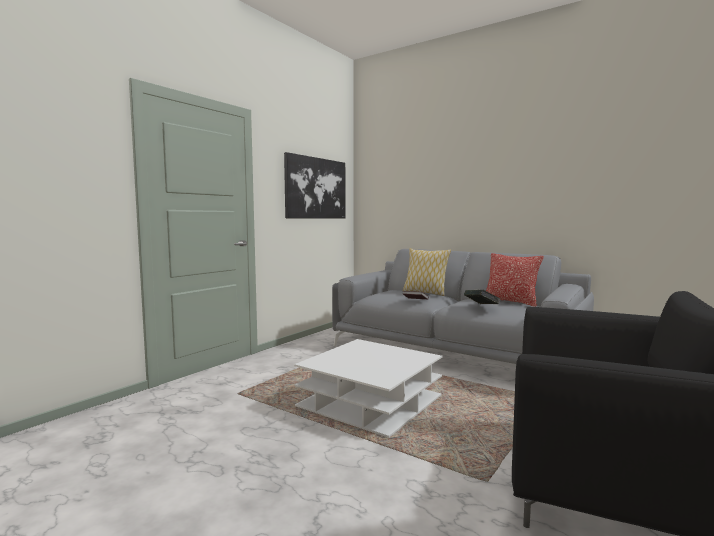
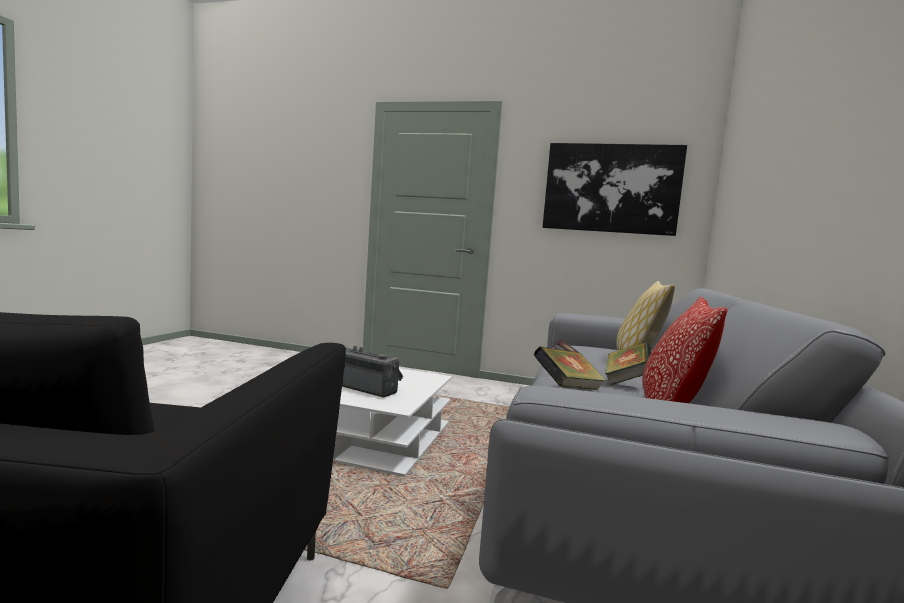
camera: 70 degrees right, 0 degrees up
(383, 361) = (364, 387): none -> radio
(461, 299) = (626, 381): none -> book

